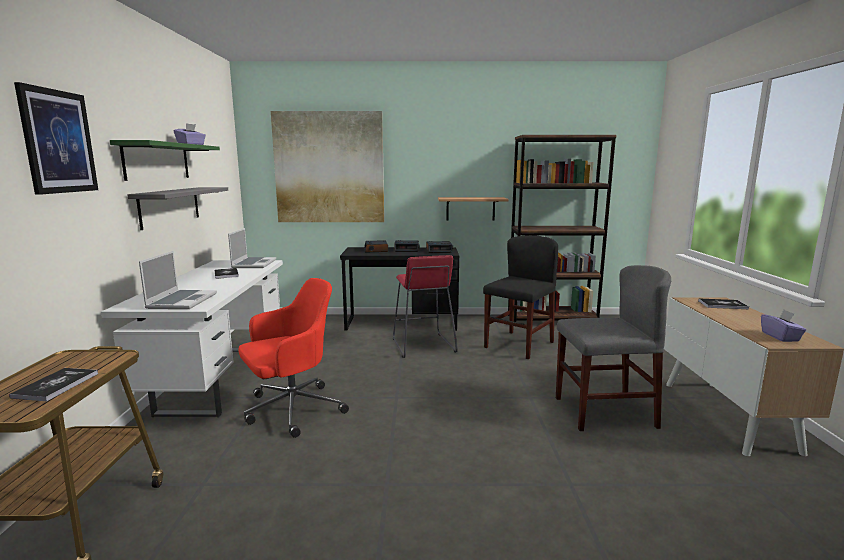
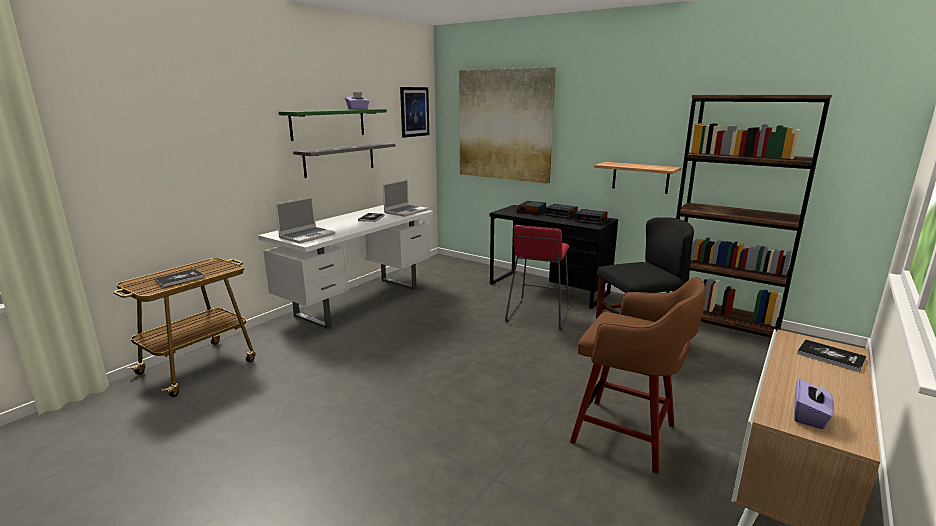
camera: 35 degrees right, 5 degrees up
(58, 142) = (230, 117): picture -> picture (414, 112)
(291, 409) = (373, 338): red office chair -> none
(604, 412) = (627, 435): grey chair -> brown stool

